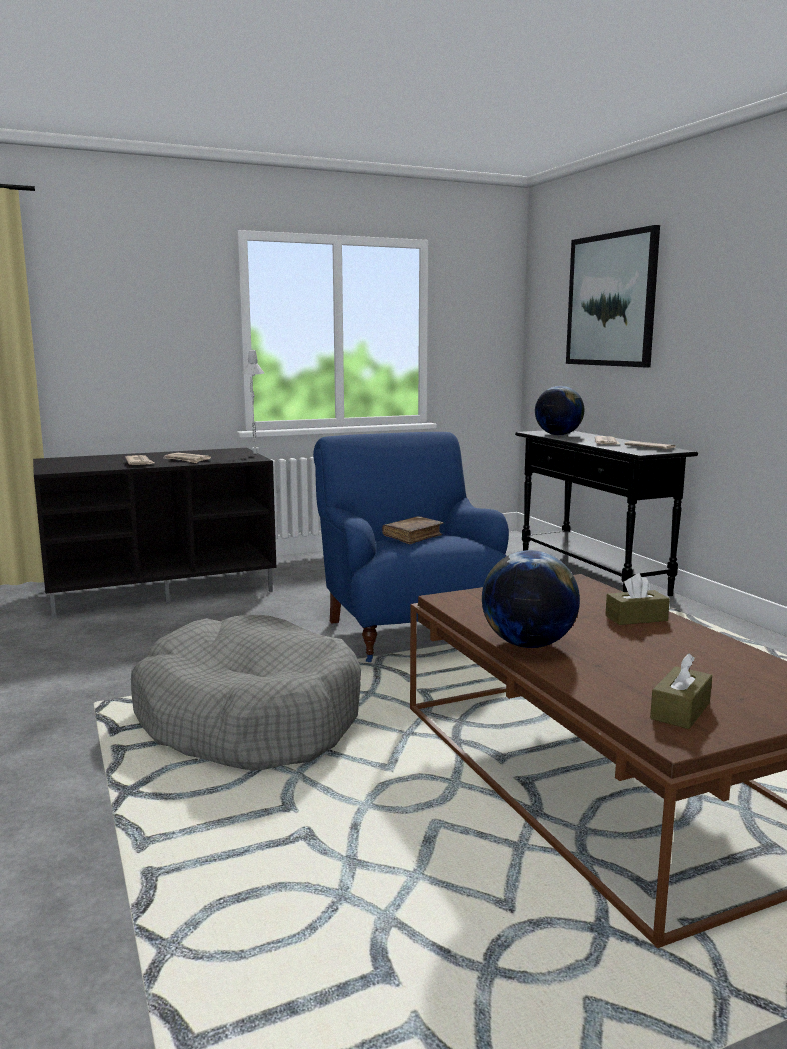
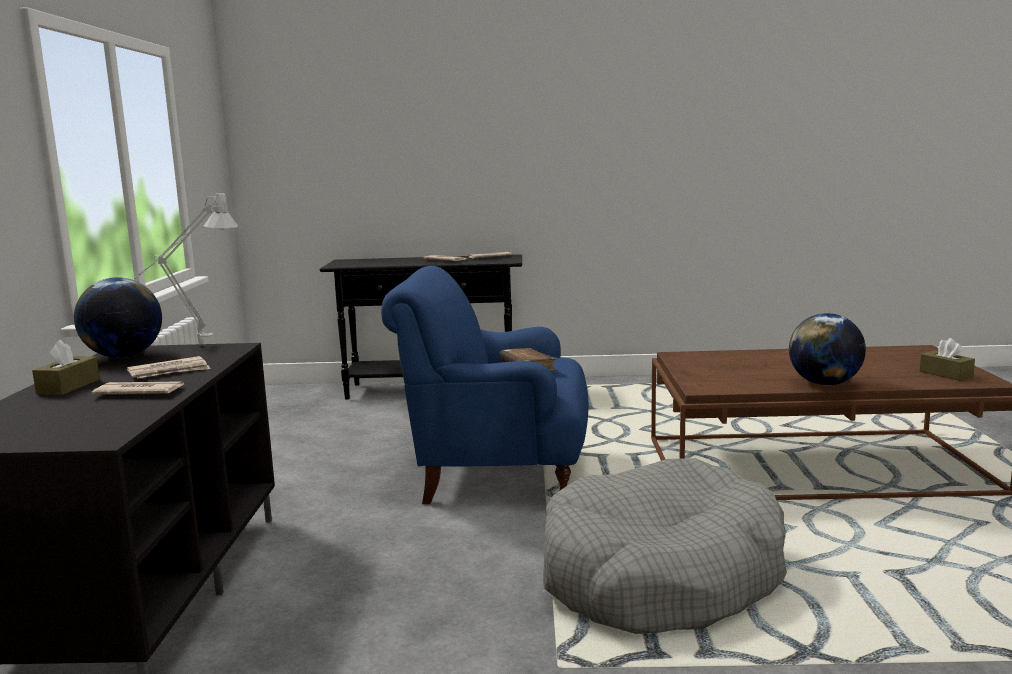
camera: 65 degrees left, 0 degrees up
(558, 435) = (371, 263): globe -> globe (124, 356)
(611, 300) = (382, 126): picture -> none
(636, 618) = (775, 356): brown tissue box -> brown tissue box (68, 386)

